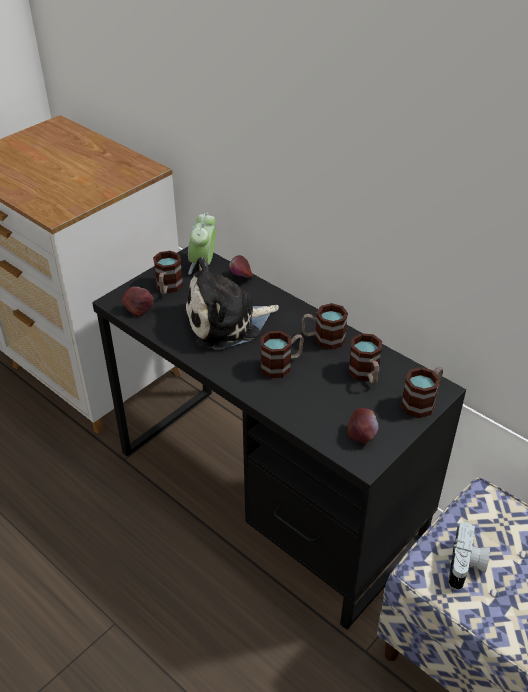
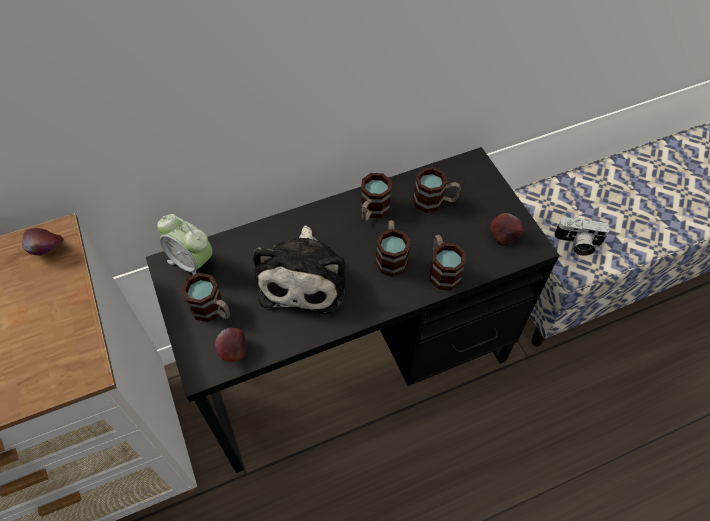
camera: 65 degrees left, 15 degrees up
(241, 277) = (239, 238): apple -> apple (49, 251)
(422, 402) = (484, 180): mug -> mug (442, 270)
(466, 566) = (577, 244): camera -> camera turned 150 degrees clockwise

